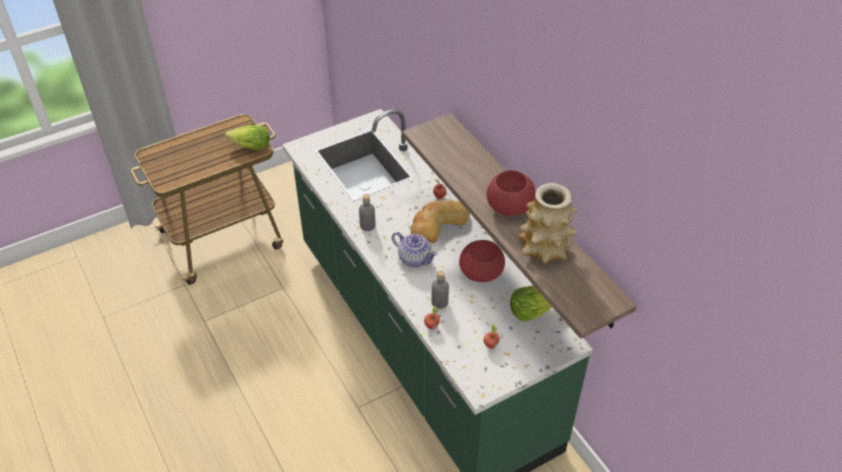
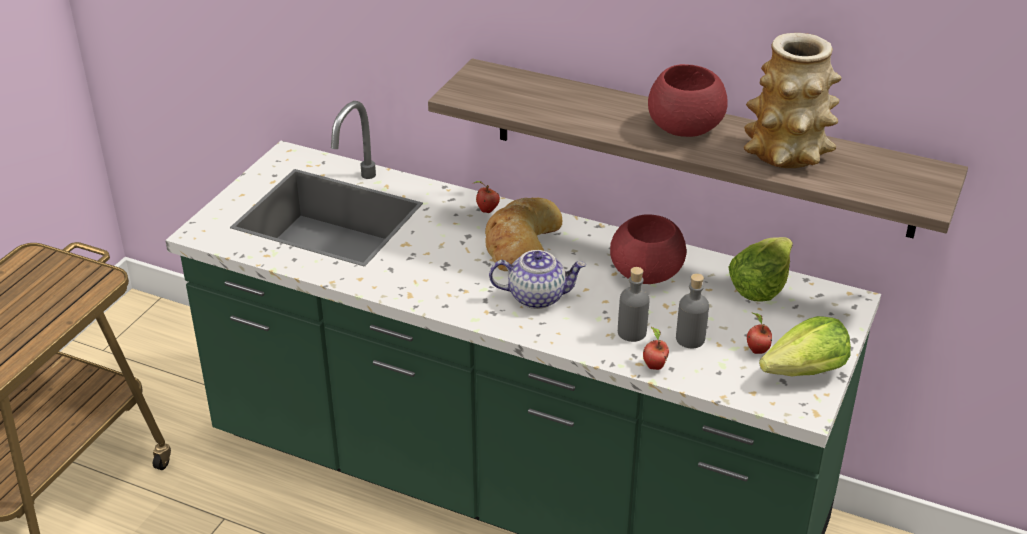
camera: 35 degrees left, 10 degrees down
(250, 146) = (82, 282): lettuce -> lettuce (805, 371)
(367, 225) = (421, 286): grey bottle -> grey bottle (690, 339)

